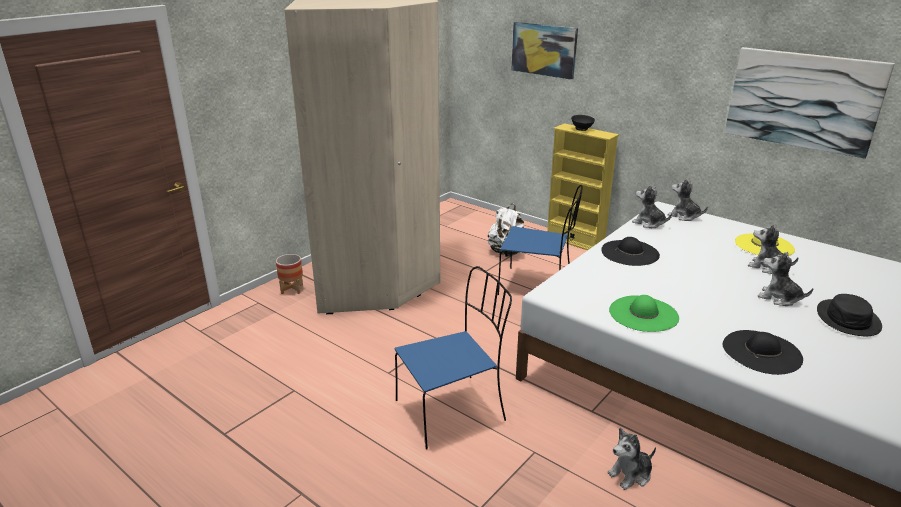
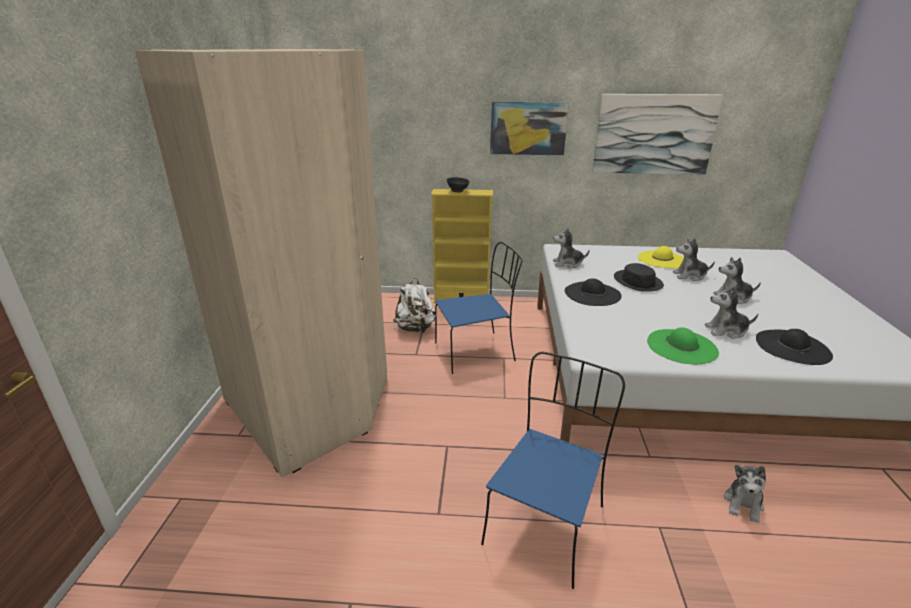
camera: 35 degrees left, 0 degrees up
(292, 289) = (215, 459): planter -> none
(544, 50) = (401, 117): picture -> picture (528, 128)
(684, 216) = (581, 251): plush toy -> plush toy (726, 331)
(848, 319) = (787, 299): black hat -> black hat (638, 281)

